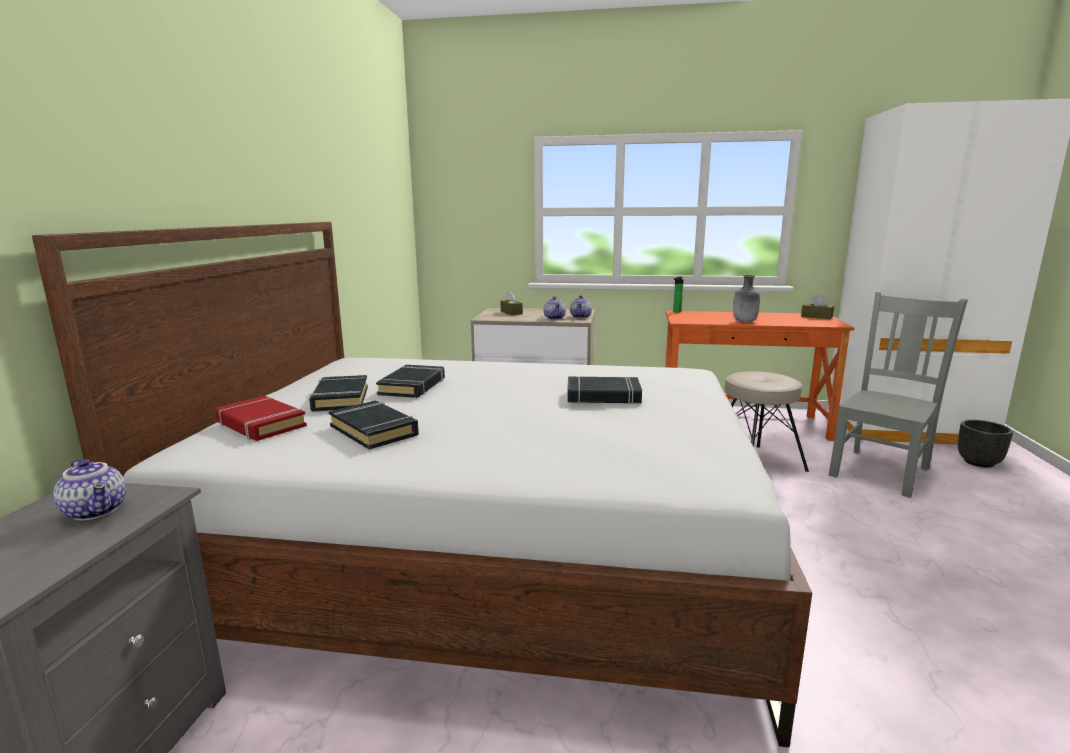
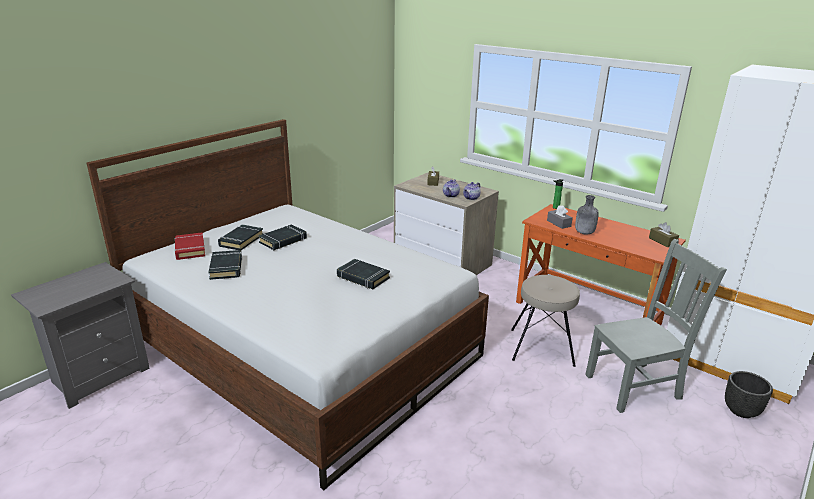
camera: 30 degrees right, 10 degrees up
(97, 511) = (96, 280): teapot -> none
(707, 320) = (558, 223): none -> grey tissue box

